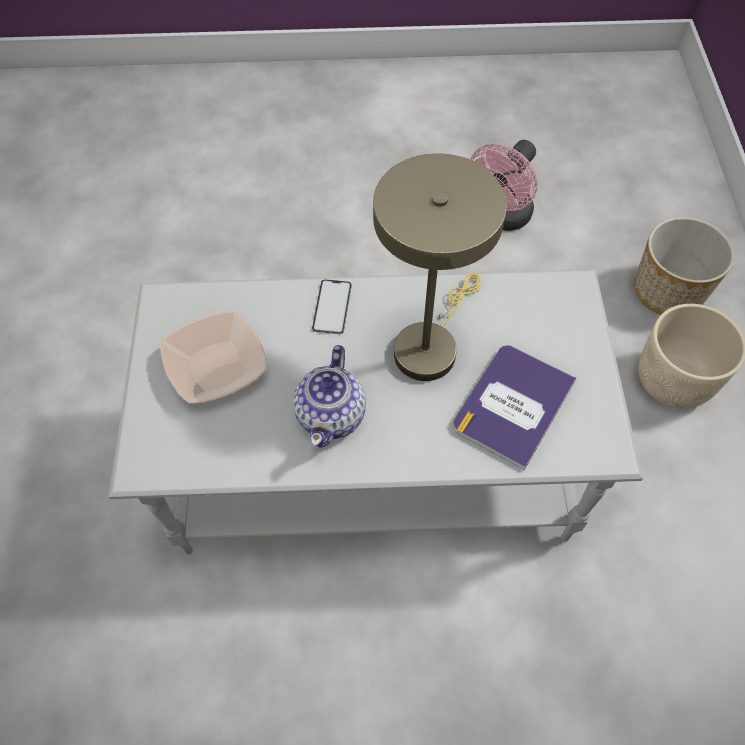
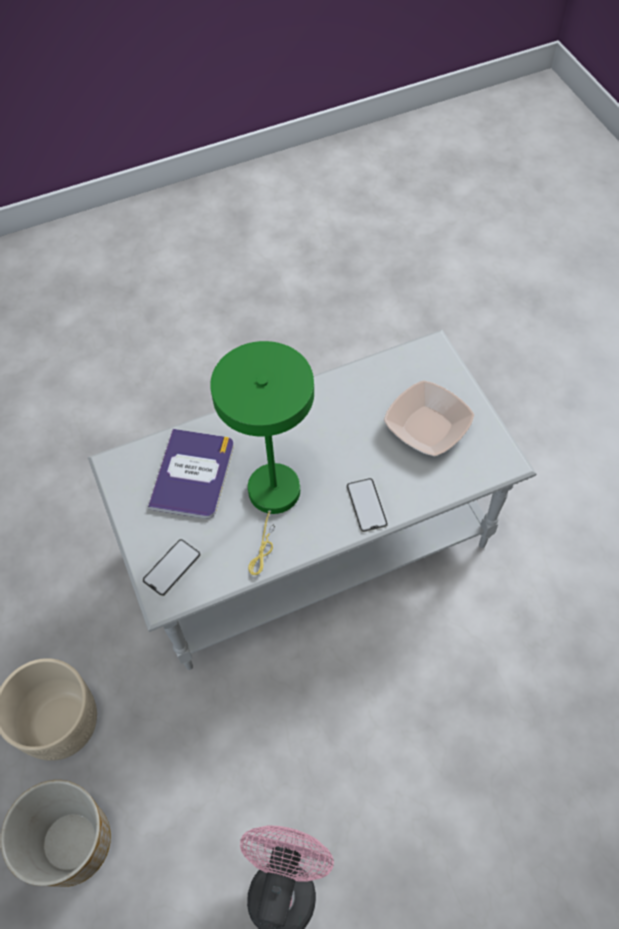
camera: 160 degrees right, 0 degrees up
(332, 414) = (324, 422): teapot -> none
(429, 344) = (273, 500): beige table lamp -> green table lamp
(560, 313) = (171, 567): none -> phone

